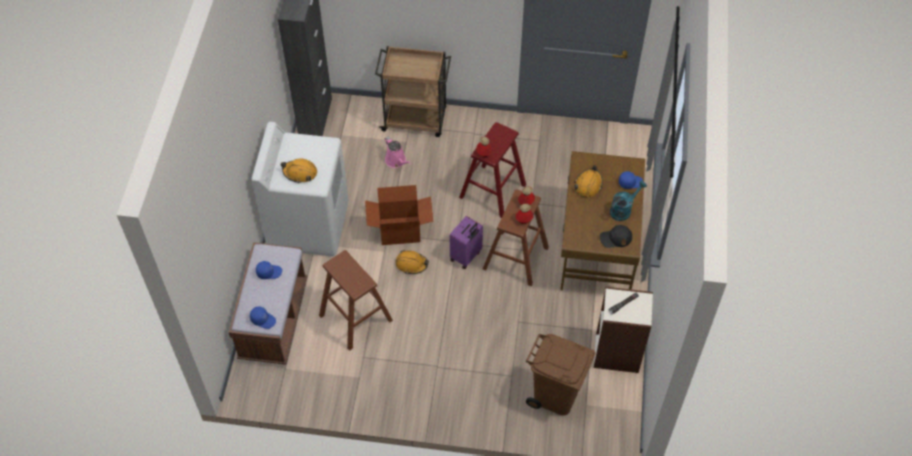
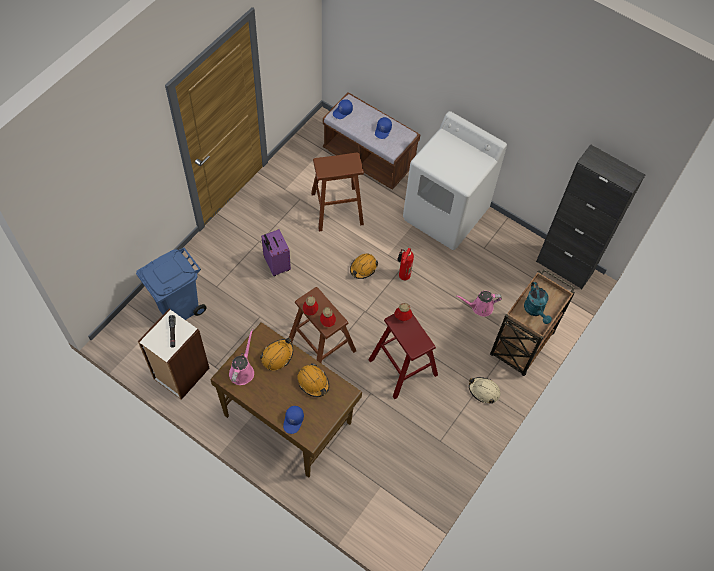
camera: 115 degrees right, 5 degrees up
(300, 173) = (444, 153): orange hard hat -> orange hard hat (277, 356)
(400, 230) = (403, 275): cardboard box -> fire extinguisher
(466, 256) = (346, 311): purple suitcase -> purple suitcase (276, 265)
(476, 129) = (484, 391): none -> beige hard hat
(555, 396) = (178, 307): brown trash can -> blue trash can
(615, 238) = (242, 371): black cap -> pink watering can
(623, 209) = (267, 396): turquoise watering can -> turquoise watering can (535, 310)

